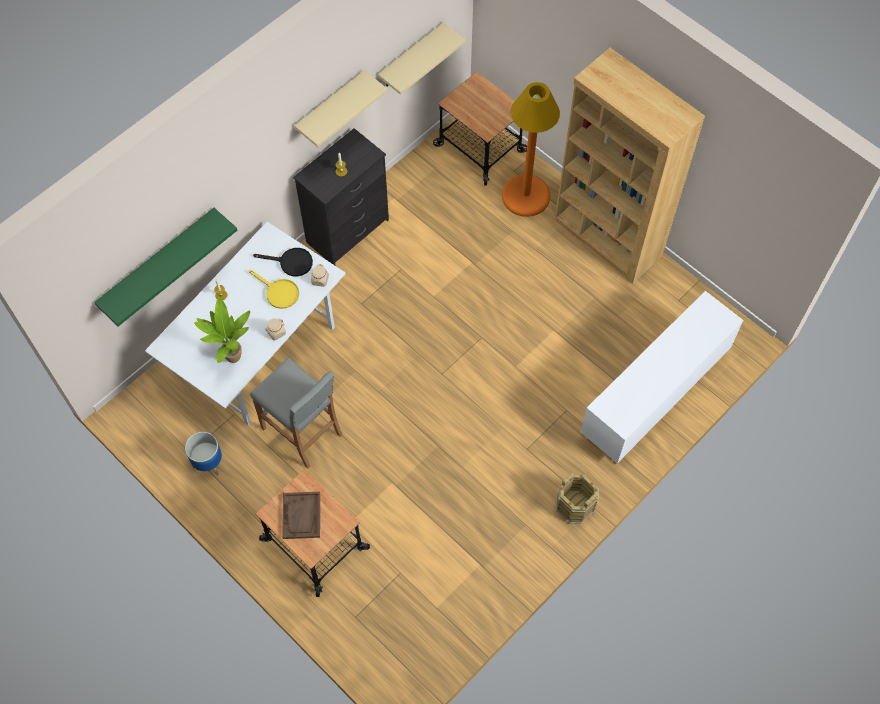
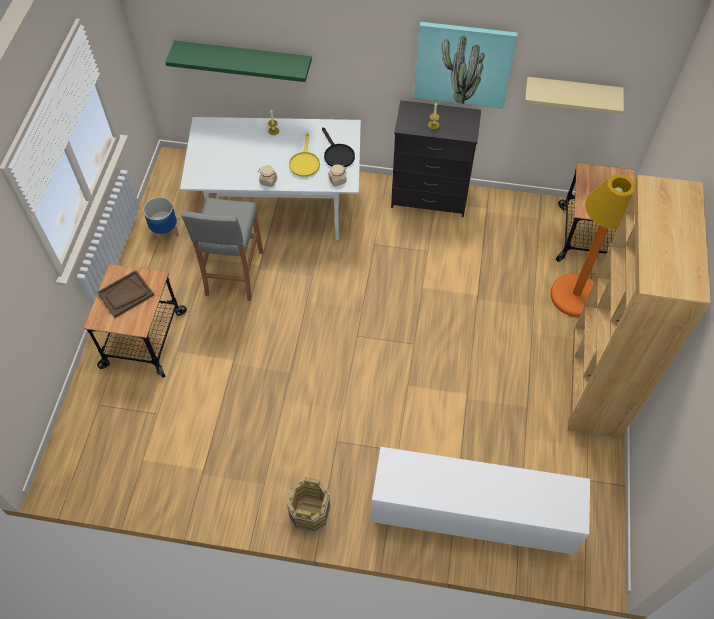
camera: 55 degrees right, 5 degrees down
(231, 357) = (225, 167): potted plant -> none
(330, 106) = (463, 64): beige shelf -> picture

